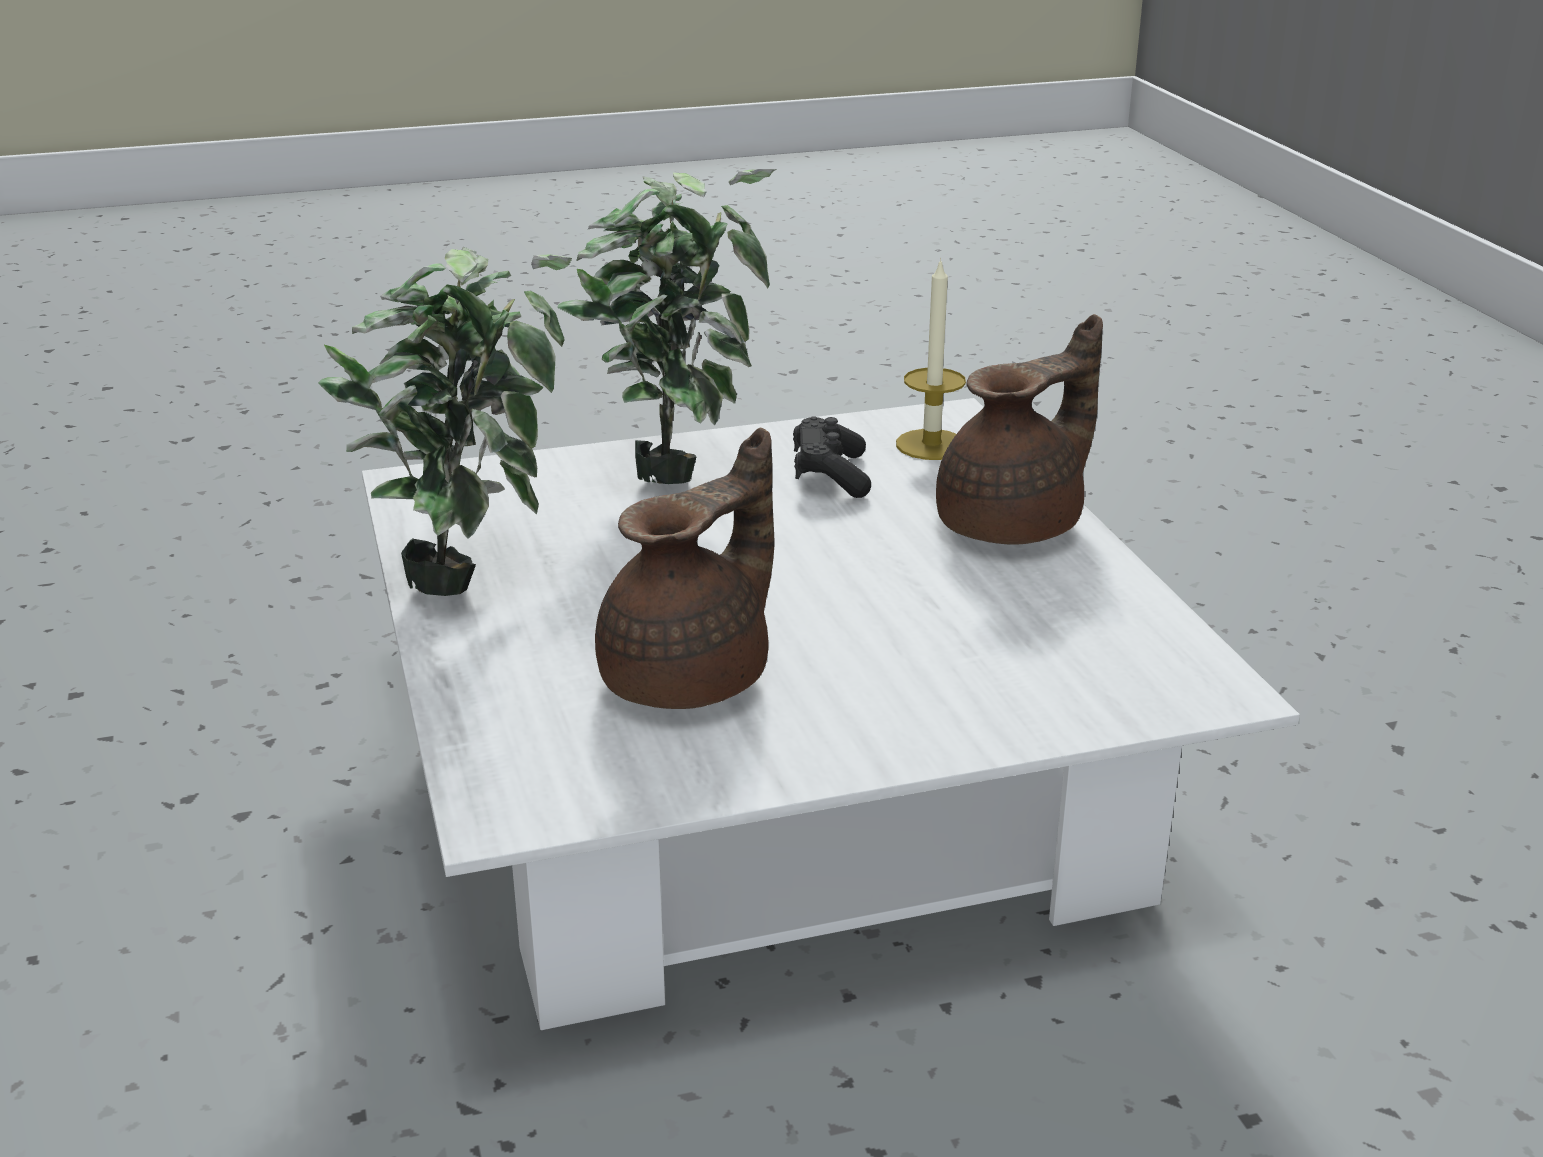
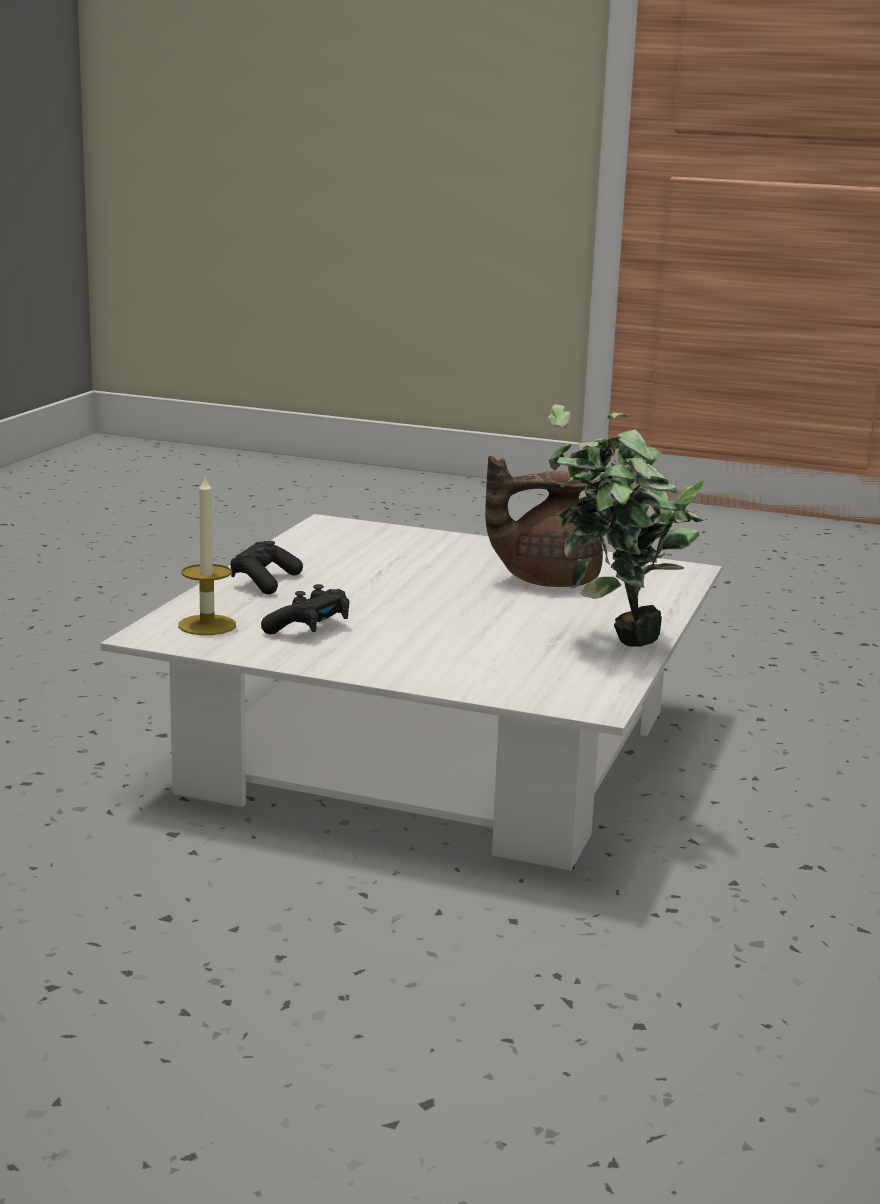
camera: 145 degrees left, 10 degrees down
(674, 467) = (396, 661): potted plant -> none
(1015, 525) = (265, 582): brown teapot -> black game controller

